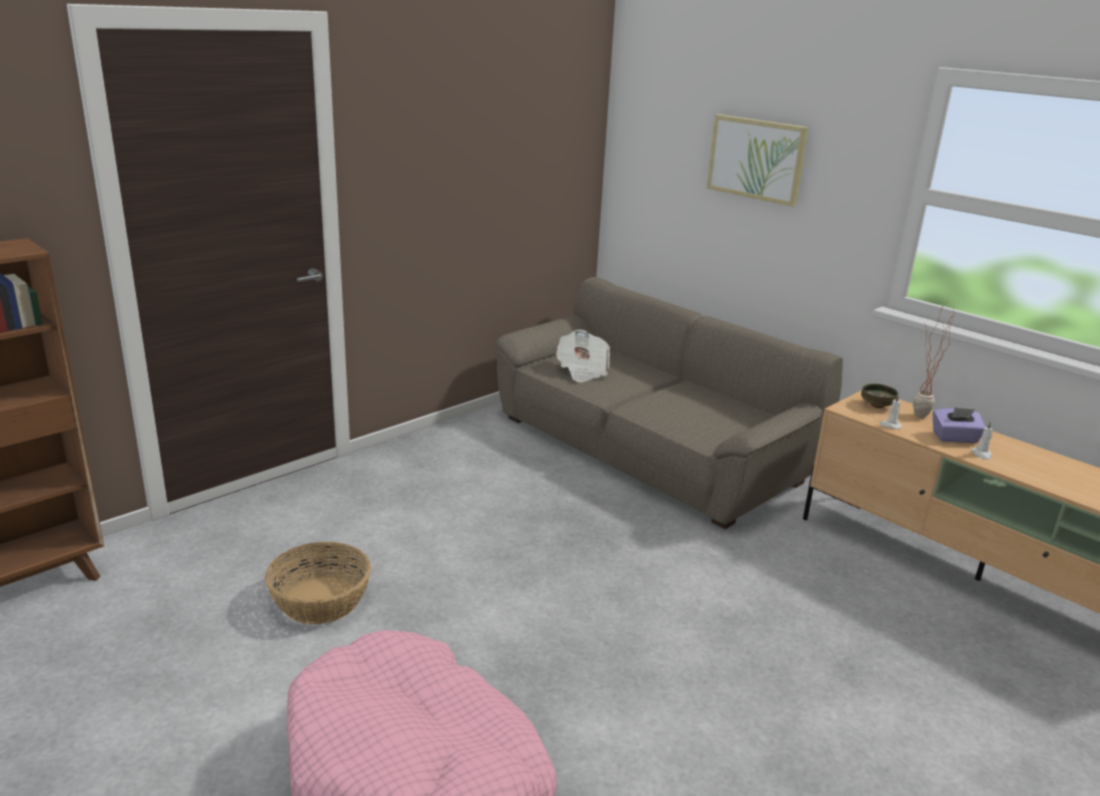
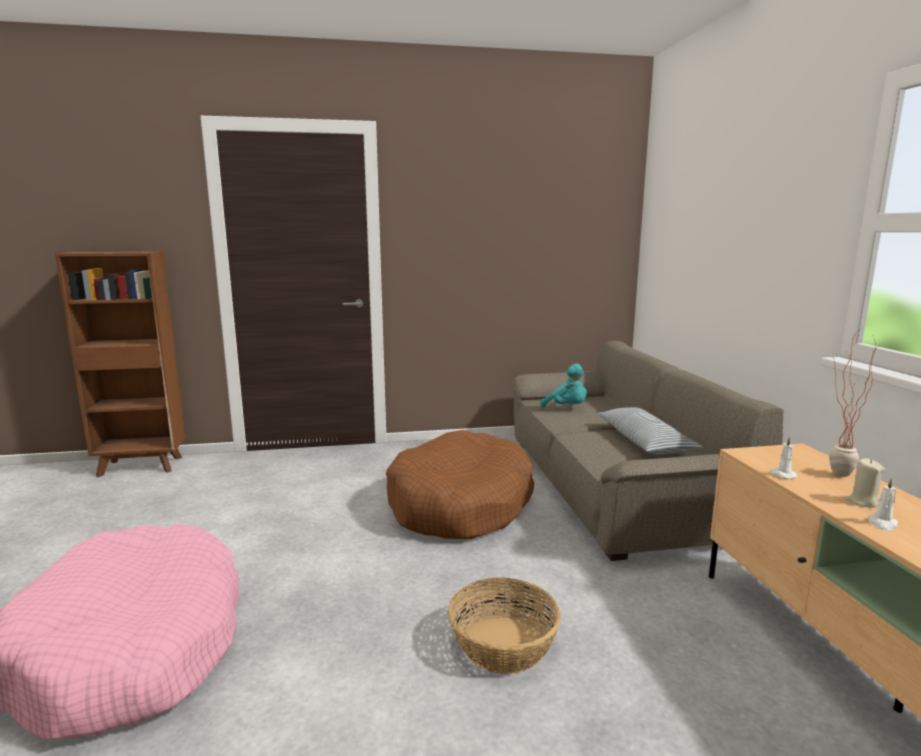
camera: 35 degrees right, 10 degrees down
(321, 600) = (251, 516): basket -> basket (504, 644)
(535, 511) = (460, 504): none -> brown dog bed
(582, 371) = (567, 408): newspaper -> turquoise plush toy
(698, 401) = (644, 442): none -> pillow
(756, 159) = (732, 219): picture -> none
(877, 406) = (792, 458): bowl -> none
(955, 438) = (862, 502): purple tissue box -> beige candle

